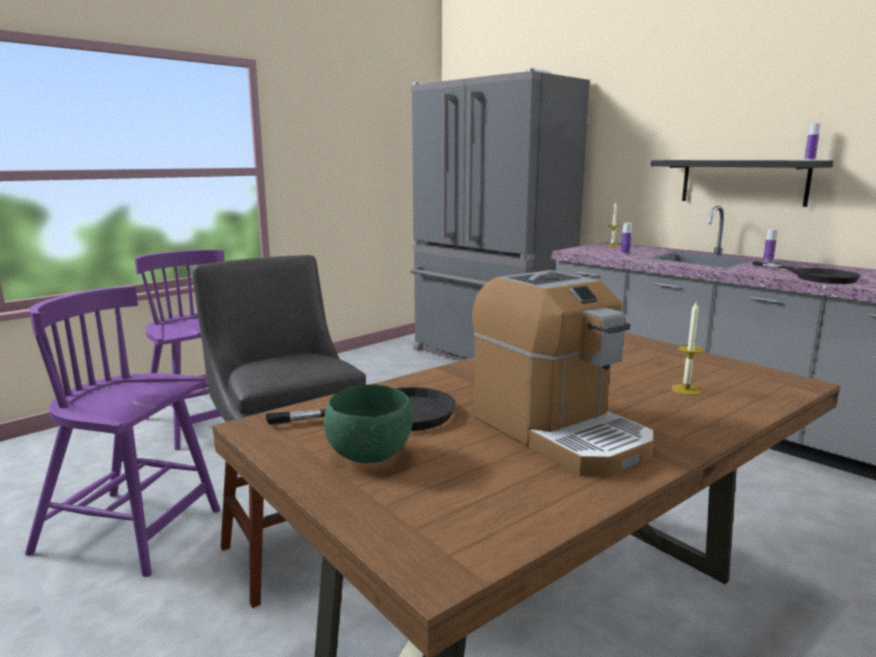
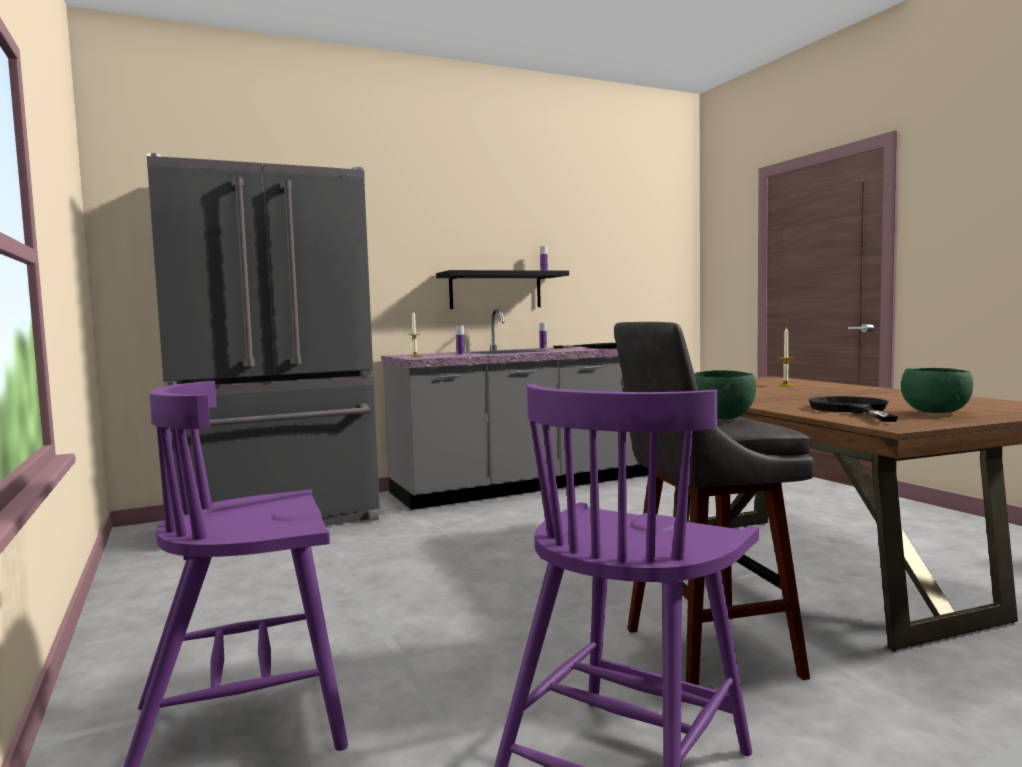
camera: 70 degrees left, 10 degrees down
(290, 362) = (723, 418): none -> green bowl
(559, 432) = (870, 396): coffee machine -> none

